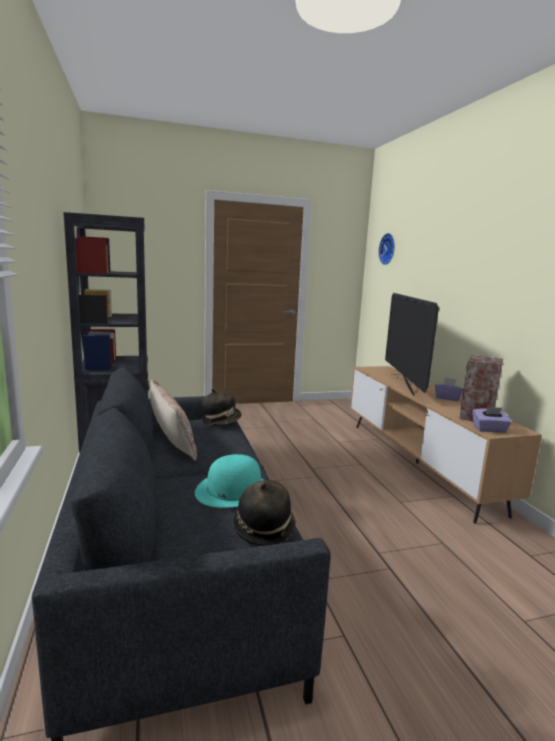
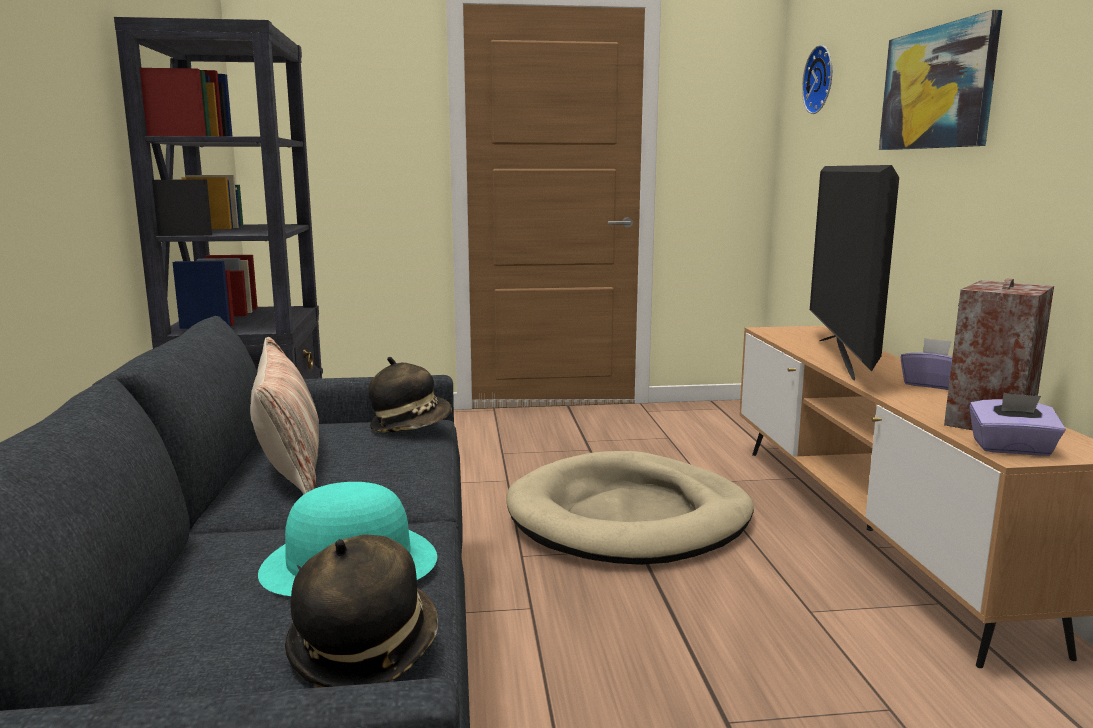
camera: 10 degrees right, 0 degrees up
(308, 460) = (629, 517): none -> beige dog bed
(448, 263) = (937, 88): none -> picture

